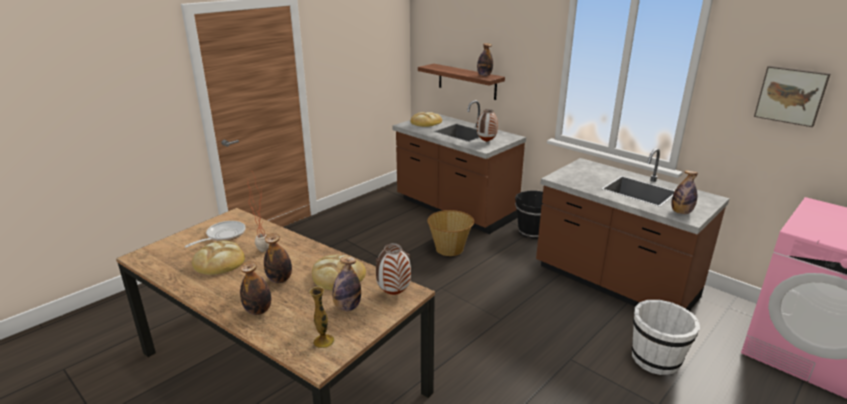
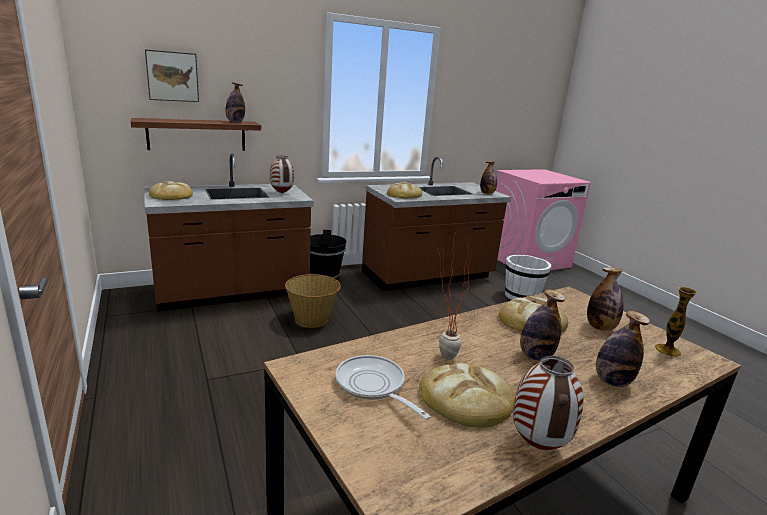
camera: 70 degrees left, 5 degrees down
(394, 293) = (573, 302): vase -> vase (537, 445)
(576, 176) = (404, 194): none -> bread
(791, 95) = (485, 105): picture -> picture (172, 76)

